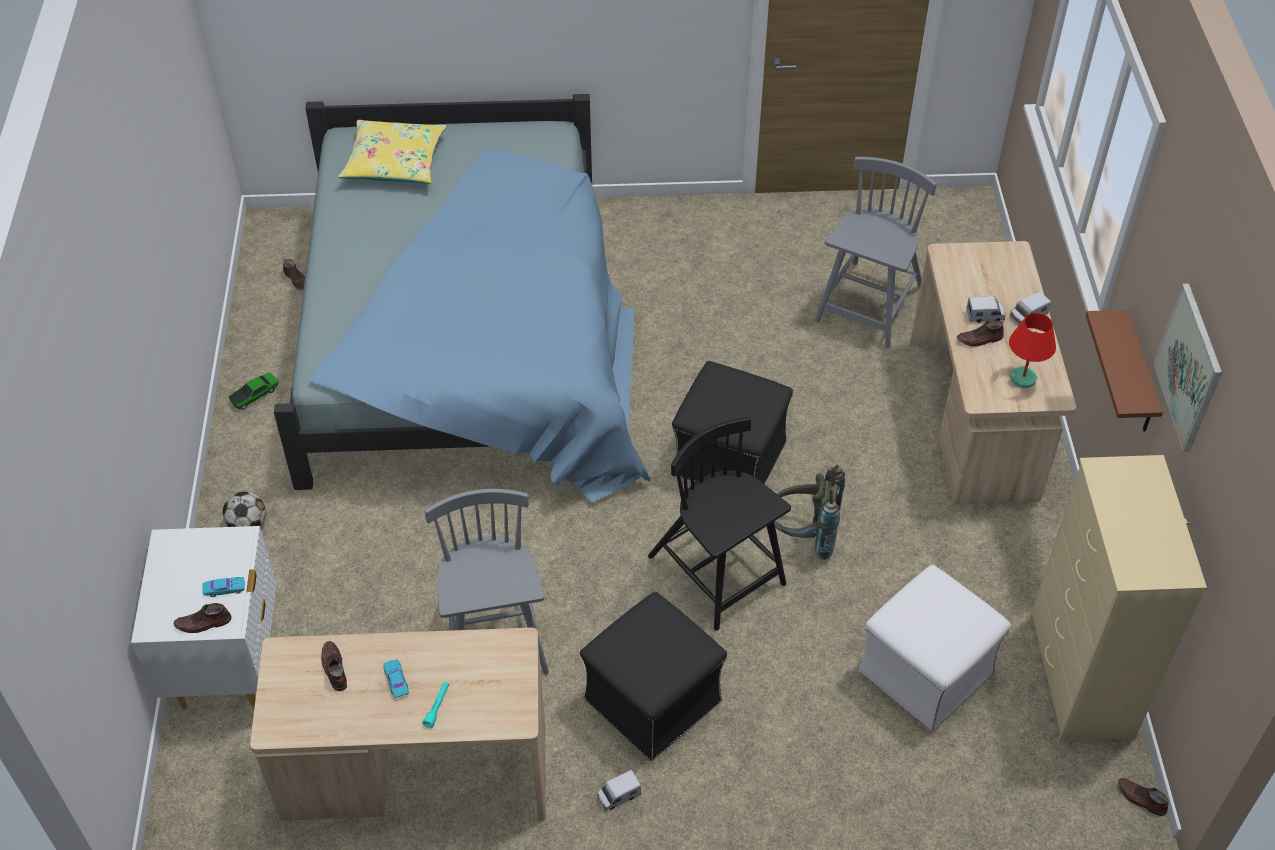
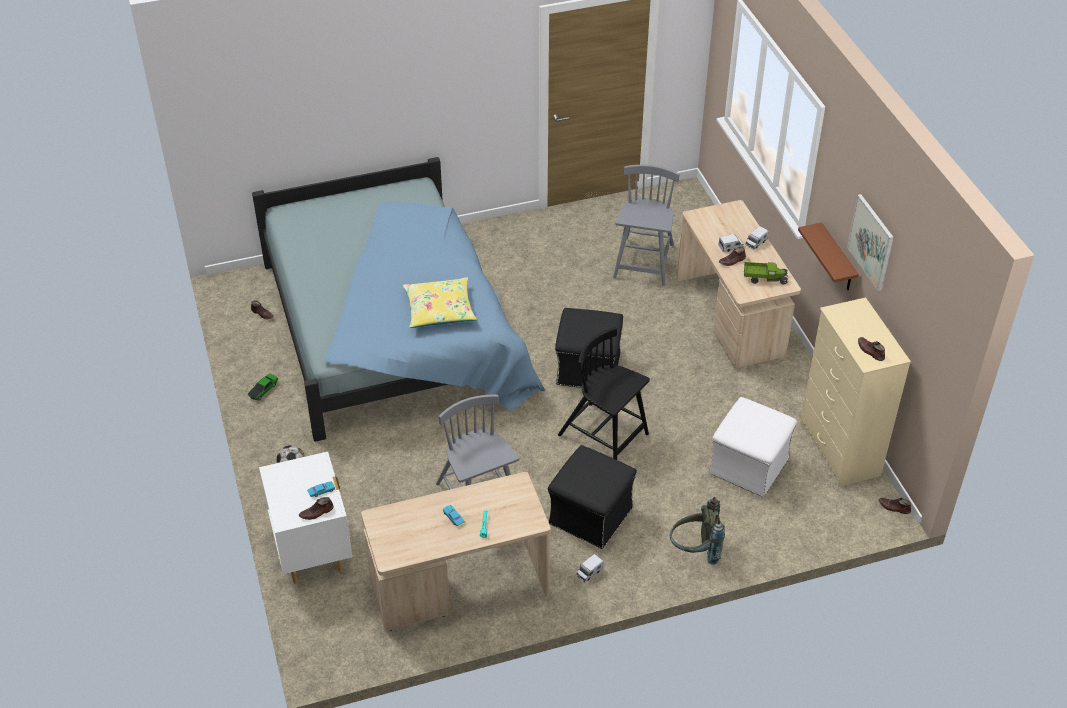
camera: 15 degrees left, 5 degrees down
(334, 668) = (412, 518): brown shoe -> brown shoe (870, 351)
(394, 162) = (323, 221): yellow pillow -> yellow pillow (439, 310)
(803, 536) = (649, 404): grey backpack -> grey backpack (695, 551)
(1022, 378) = (764, 278): red table lamp -> toy truck

